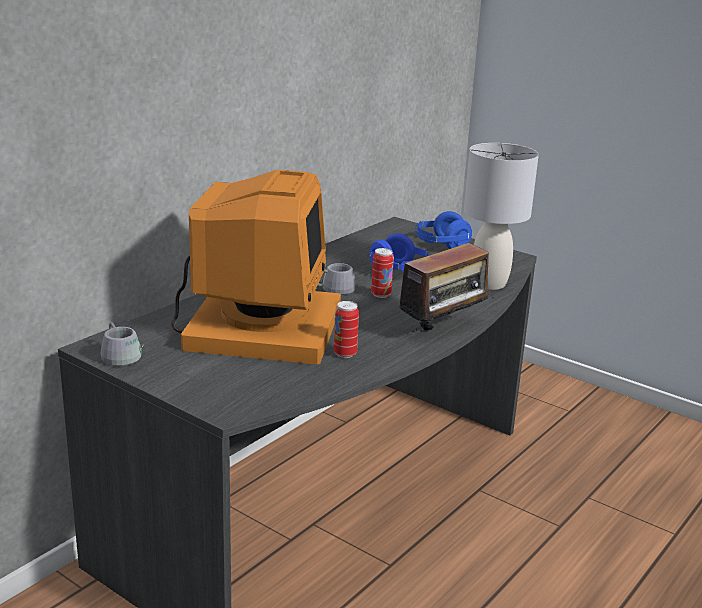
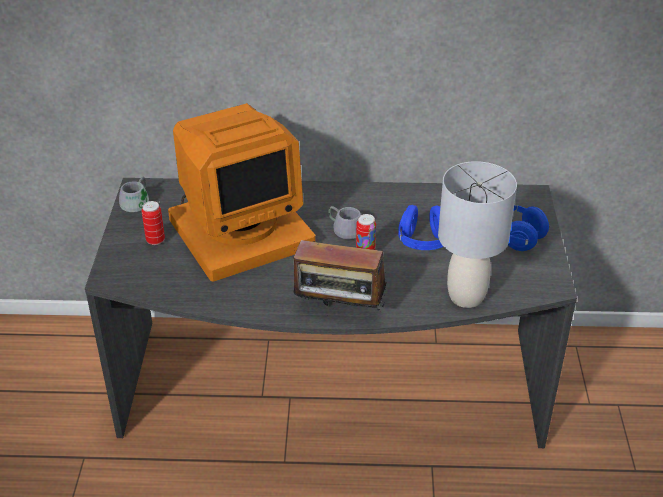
camera: 55 degrees right, 15 degrees up
(345, 353) = (240, 285): can -> can (155, 240)

